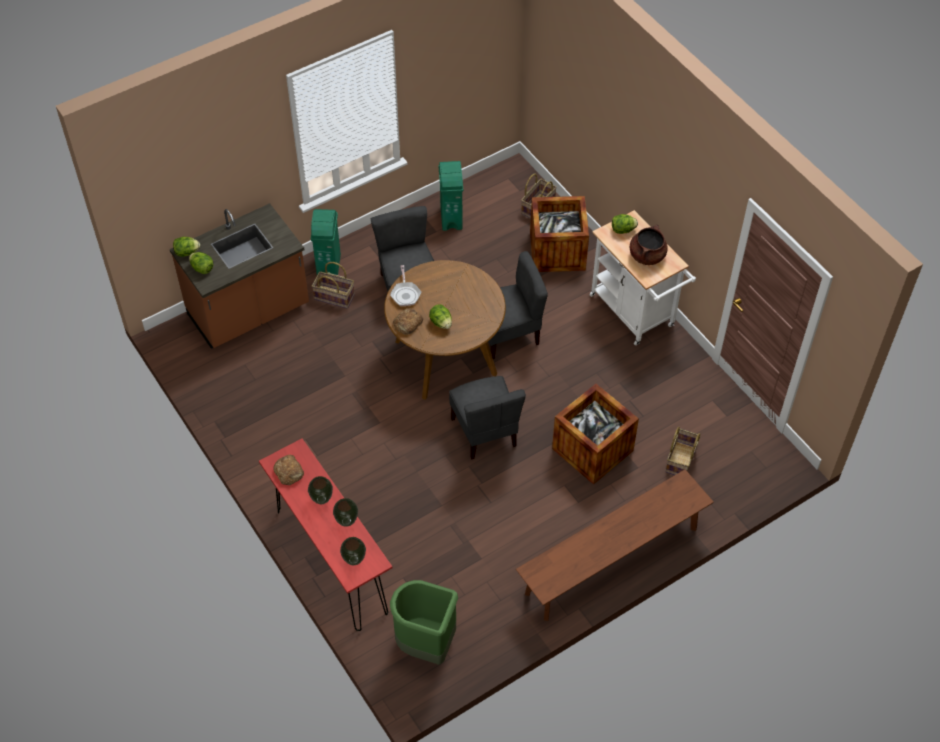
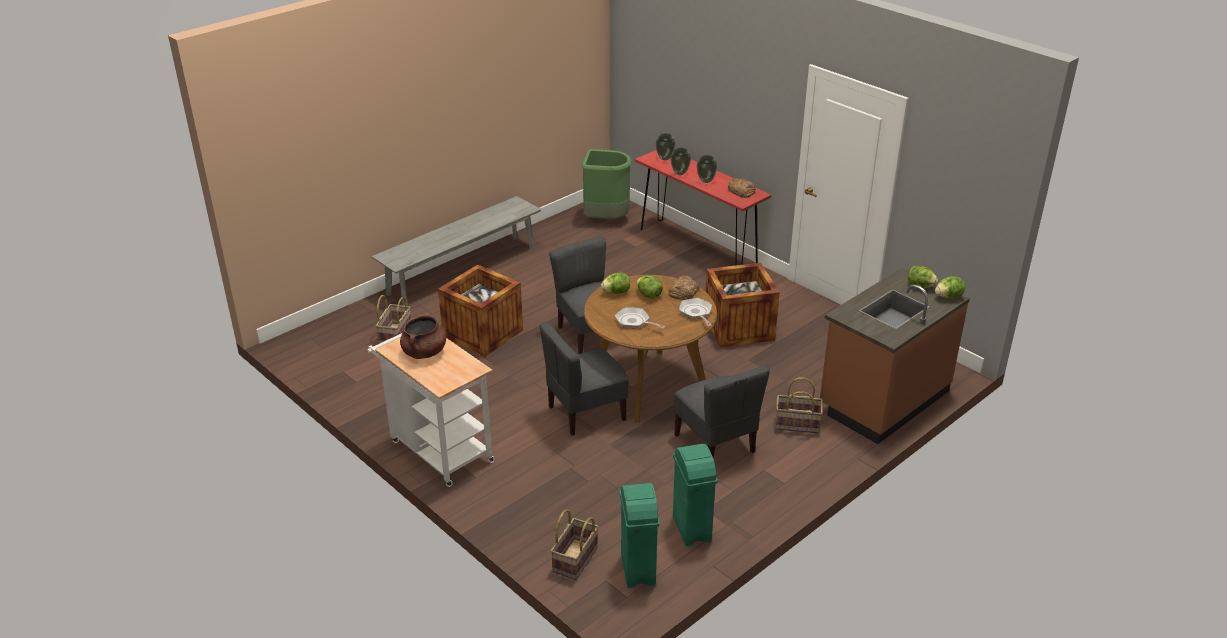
camera: 170 degrees right, 20 degrees down
(329, 266) = (821, 454): green trash can -> green trash can (638, 570)
(463, 291) = (634, 322): none -> frying pan
(557, 251) = (540, 506): crate -> crate (739, 328)
(612, 561) = (462, 270): brown bench -> grey bench
(623, 230) = (454, 374): lettuce -> lettuce (616, 292)

